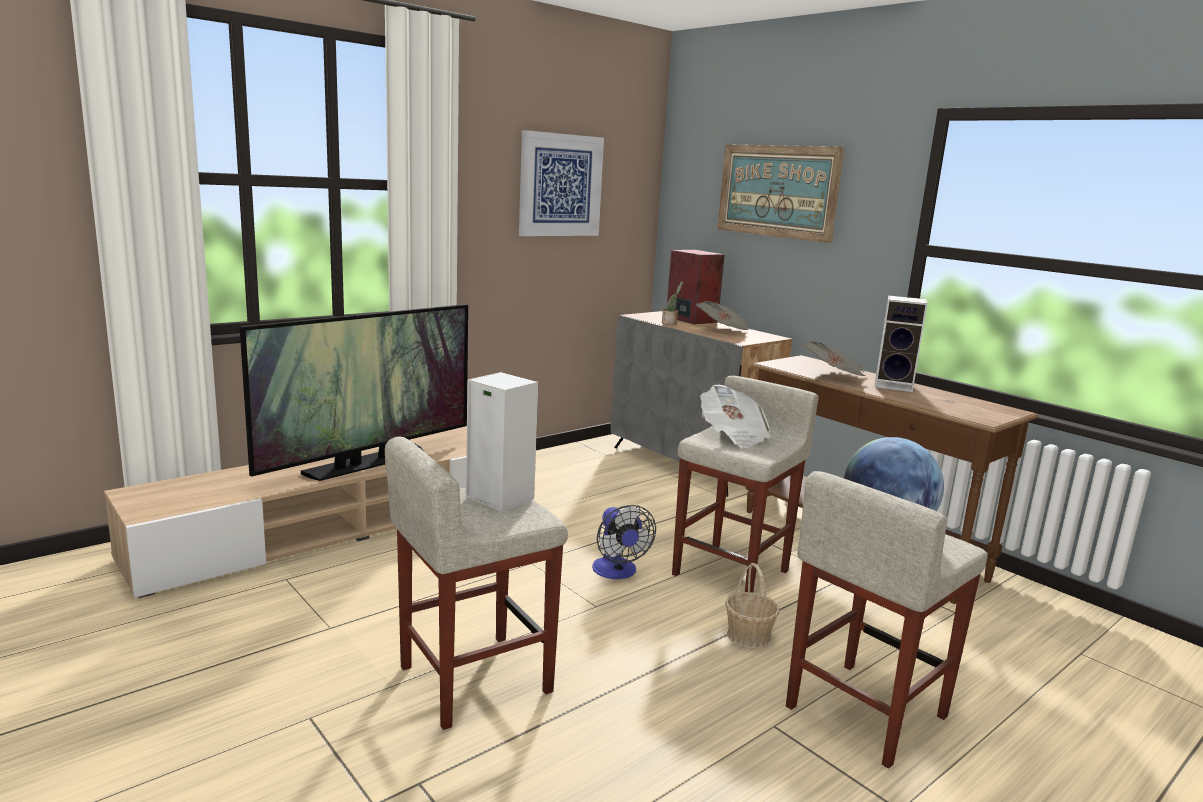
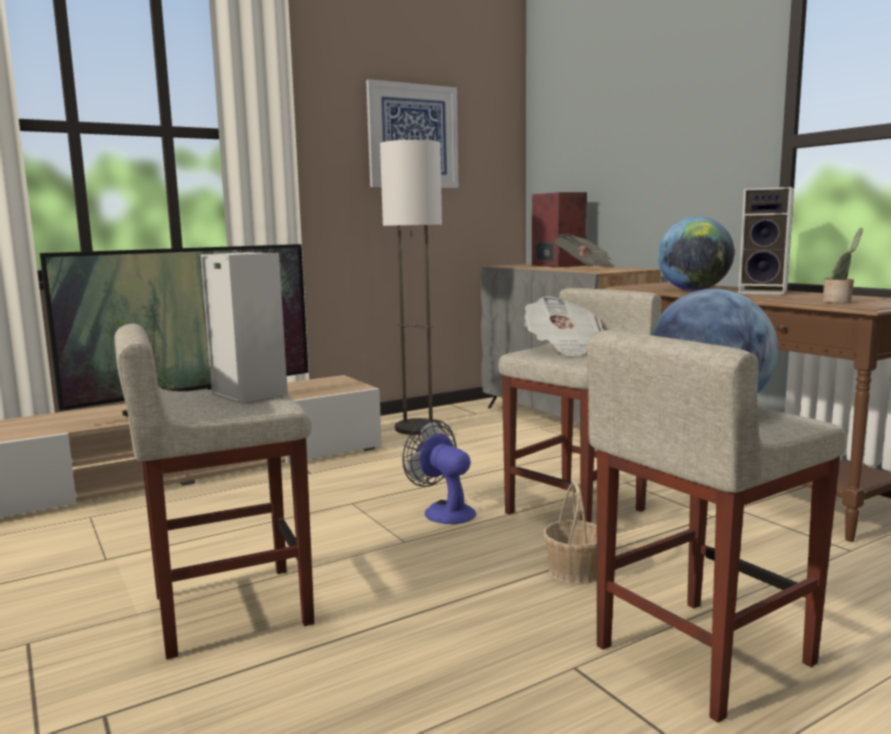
camera: 10 degrees right, 5 degrees down
(557, 472) = (418, 428): none -> floor lamp
(617, 572) = (443, 511): fan -> fan turned 150 degrees clockwise
(670, 323) = (532, 267): potted plant -> potted plant (839, 302)
(777, 191) = (634, 115): picture -> none
(833, 377) = (693, 290): newspaper -> globe

